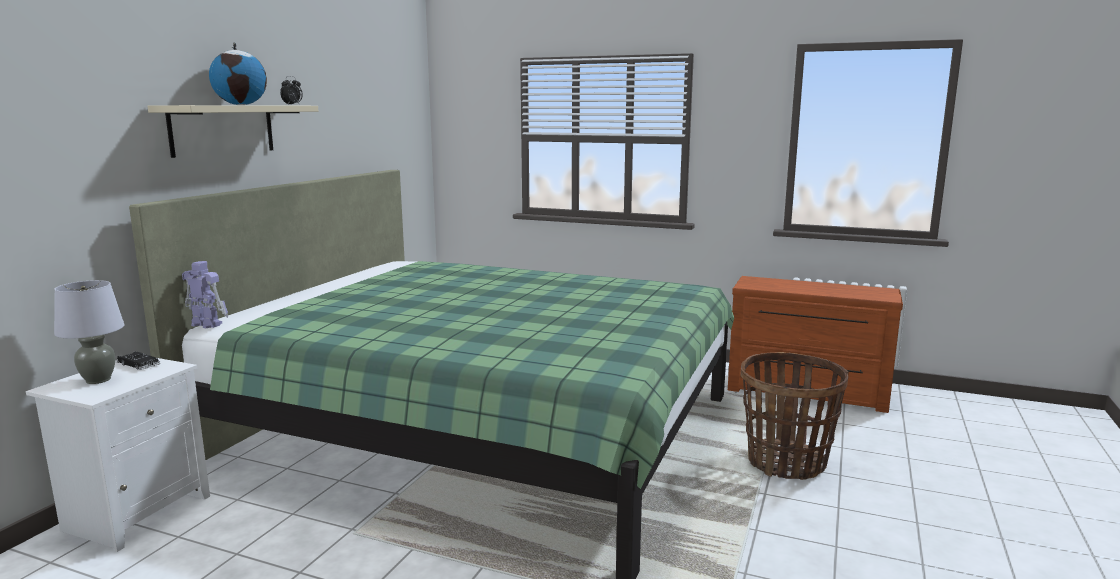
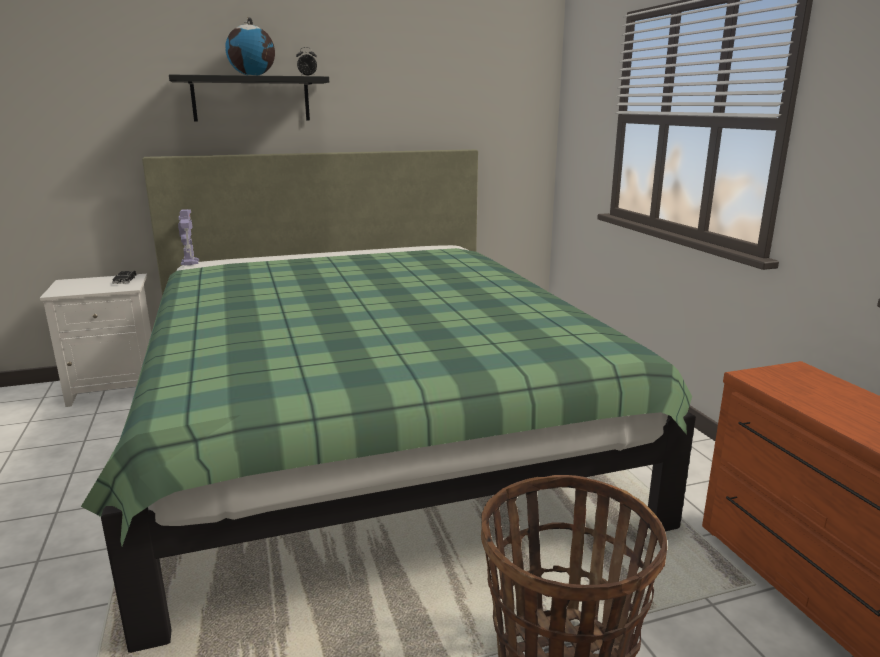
camera: 50 degrees right, 5 degrees up
(99, 380) = (87, 284): grey table lamp -> none
(223, 129) = (251, 99): beige shelf -> black shelf

